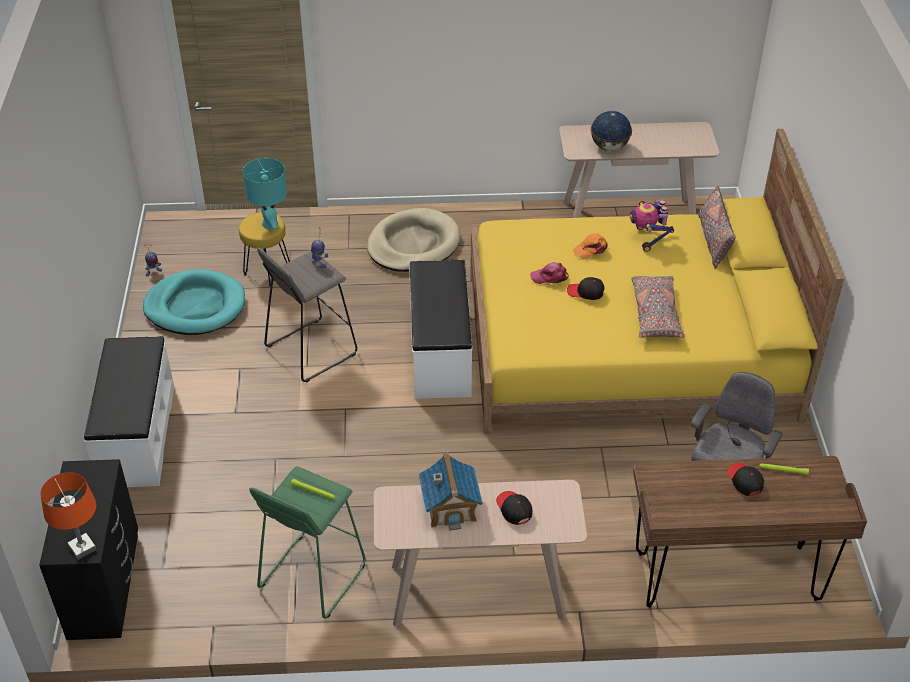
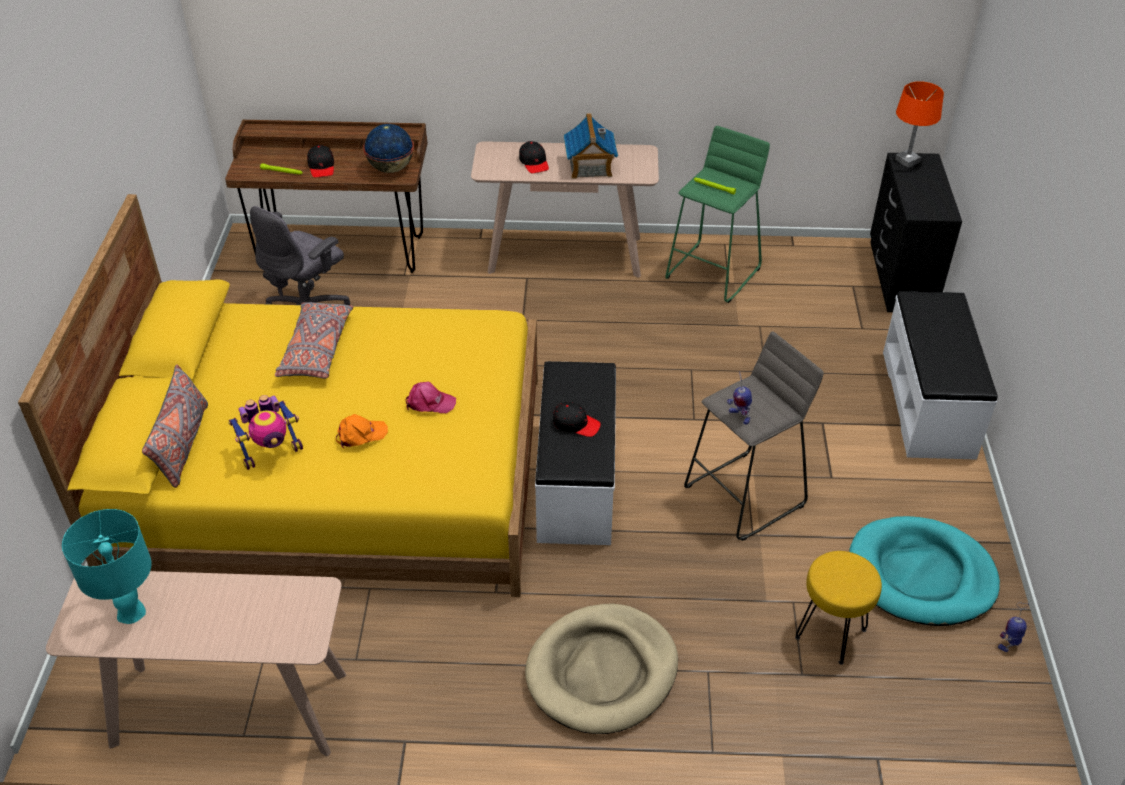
camera: 175 degrees left, 0 degrees up
(270, 224) = (831, 575): turquoise table lamp -> turquoise table lamp (131, 611)
(585, 292) = (390, 381): black cap -> black cap (576, 424)
(609, 147) = (256, 599): globe -> globe (391, 168)
(648, 238) = (271, 452): toy robot -> toy robot turned 60 degrees clockwise

